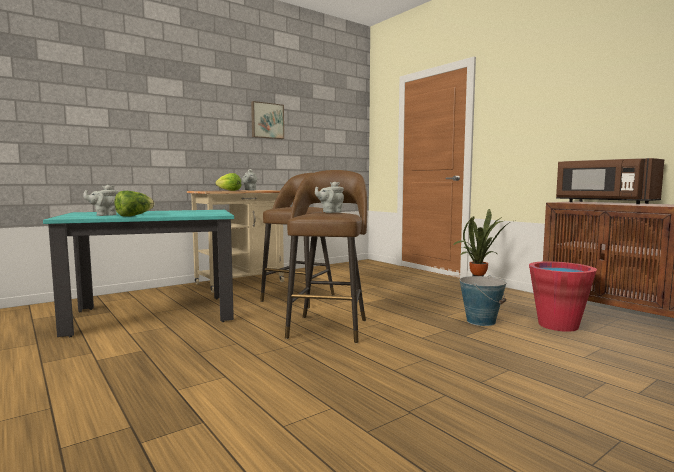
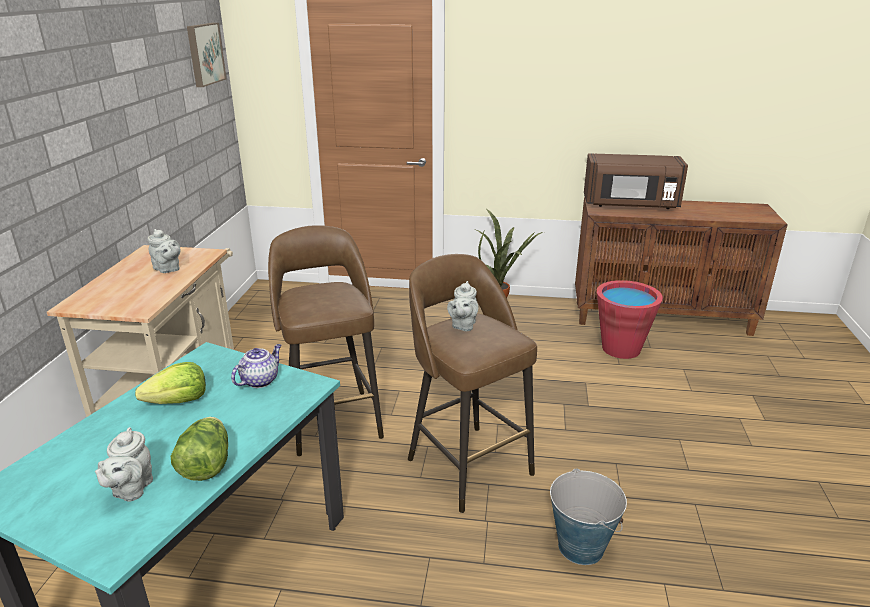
camera: 45 degrees left, 20 degrees up
(209, 212) = (260, 380): none -> teapot
(229, 190) = (146, 287): lettuce -> lettuce (178, 401)
(267, 120) = (114, 106): picture -> picture (204, 54)
(481, 321) = (566, 372): bucket -> bucket (580, 546)

